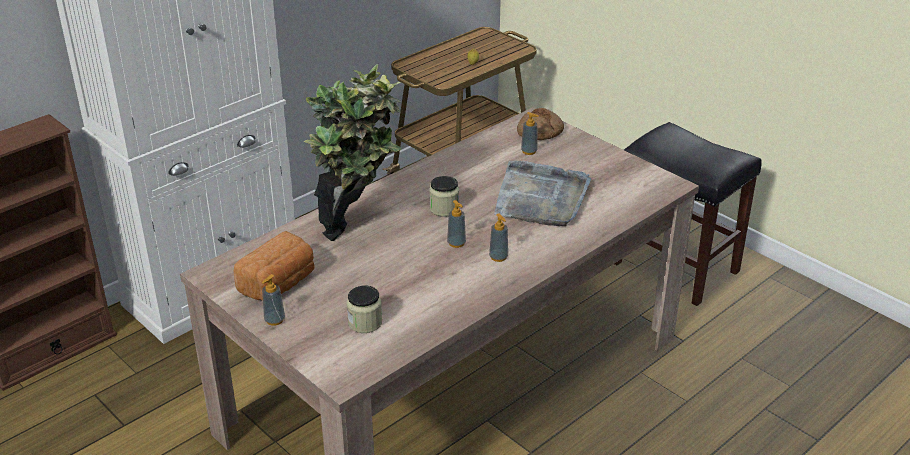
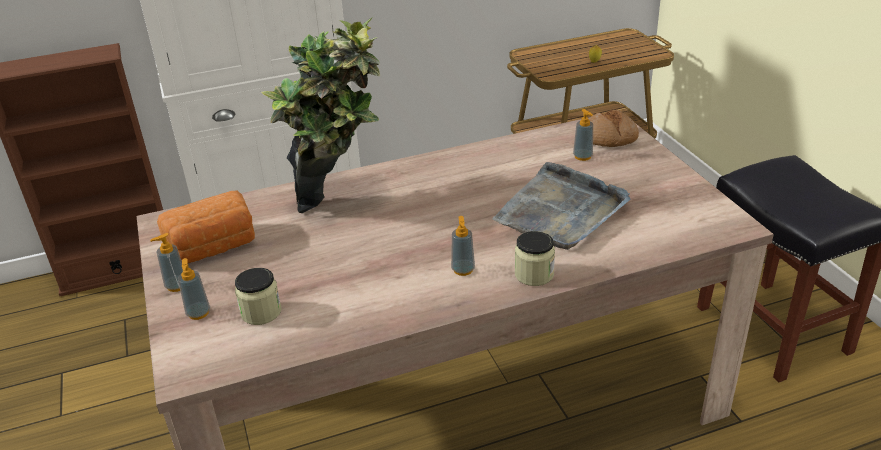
camera: 25 degrees right, 0 degrees up
(444, 209) = (443, 202): jar -> jar (534, 274)
(456, 243) = (428, 243): soap dispenser -> soap dispenser (198, 313)

